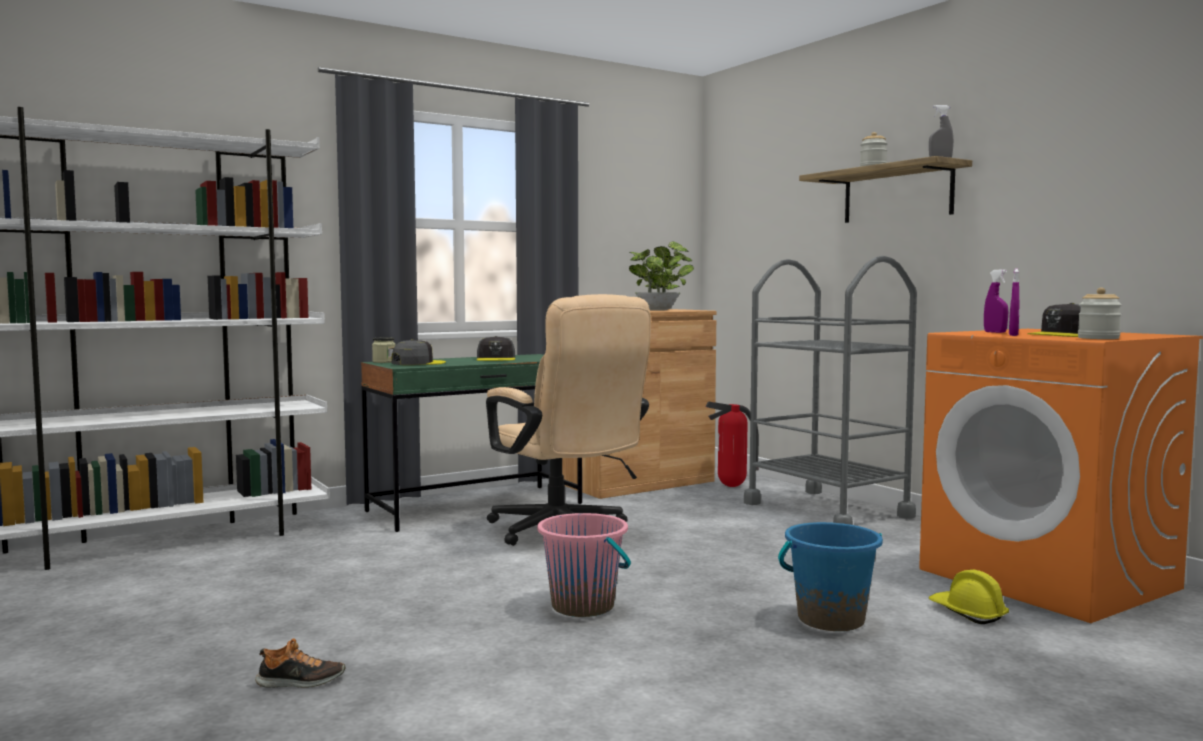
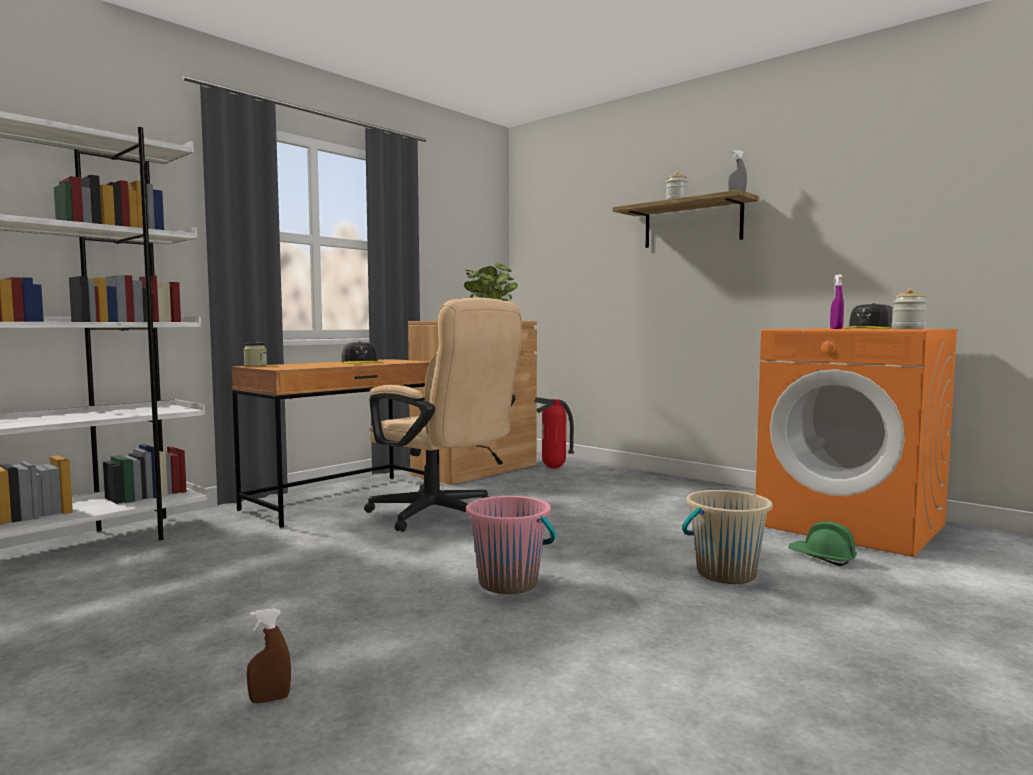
camera: 15 degrees left, 0 degrees up
(300, 682) = (270, 699): shoe -> brown spray bottle
(418, 363) = (292, 366): grey cap -> none
(475, 507) = (344, 499): green desk -> brown desk
(827, 510) = (643, 482): grey cart -> none
(830, 619) = (726, 574): blue bucket -> beige bucket
(967, 613) = (822, 557): yellow hard hat -> green hard hat
(995, 332) = (809, 328): purple spray bottle -> none

